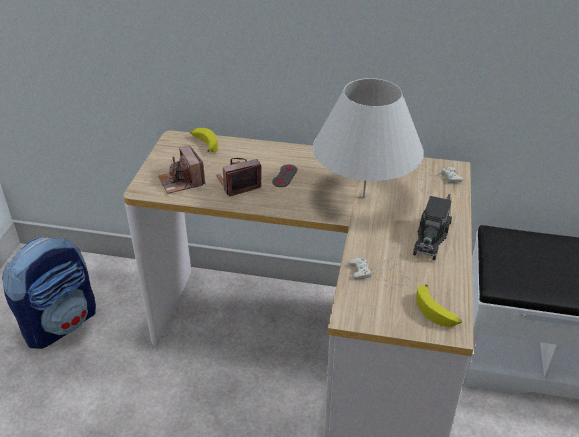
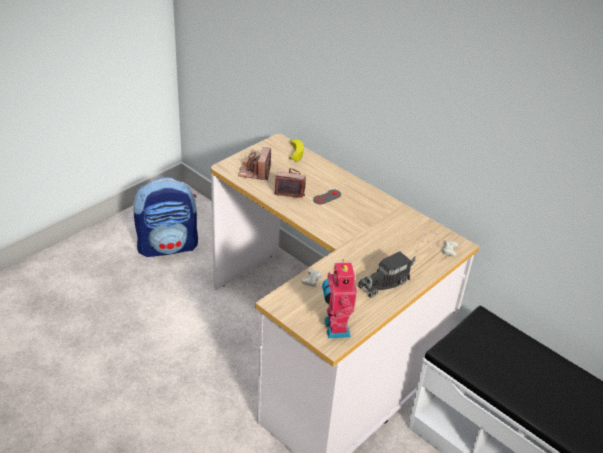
camera: 30 degrees right, 0 degrees up
(363, 197) = (367, 234): white table lamp -> none
(437, 311) = (335, 328): banana -> toy robot

